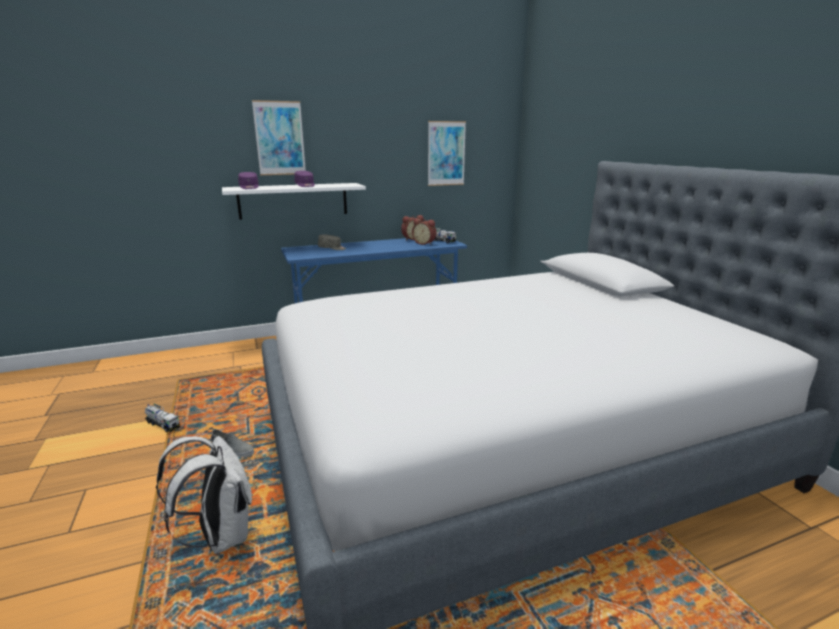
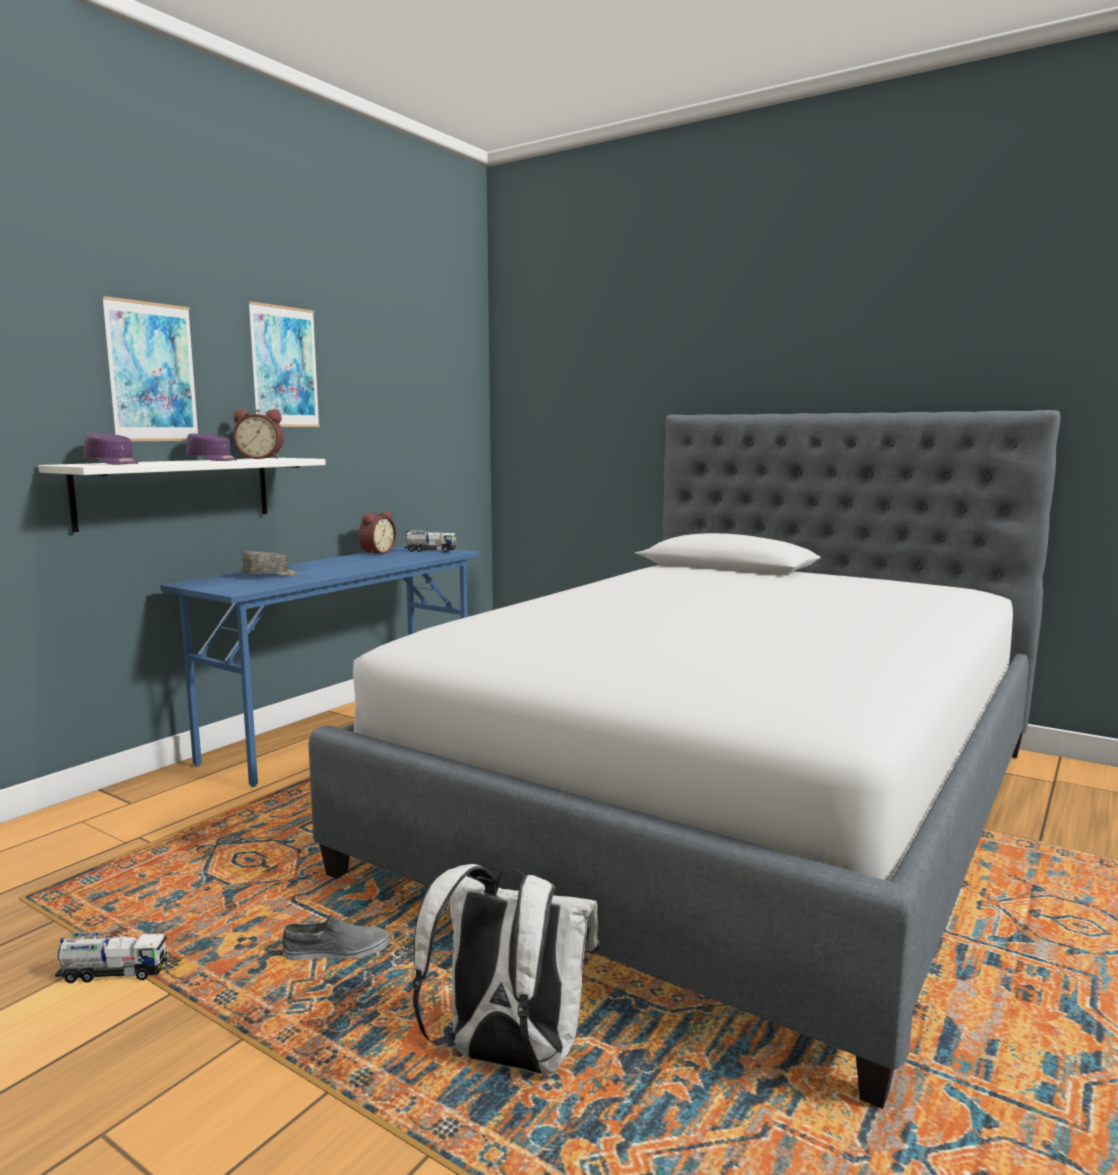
camera: 35 degrees left, 10 degrees down
(424, 243) = (411, 555): alarm clock -> alarm clock (260, 458)
(446, 153) = (404, 411): picture -> picture (284, 367)

